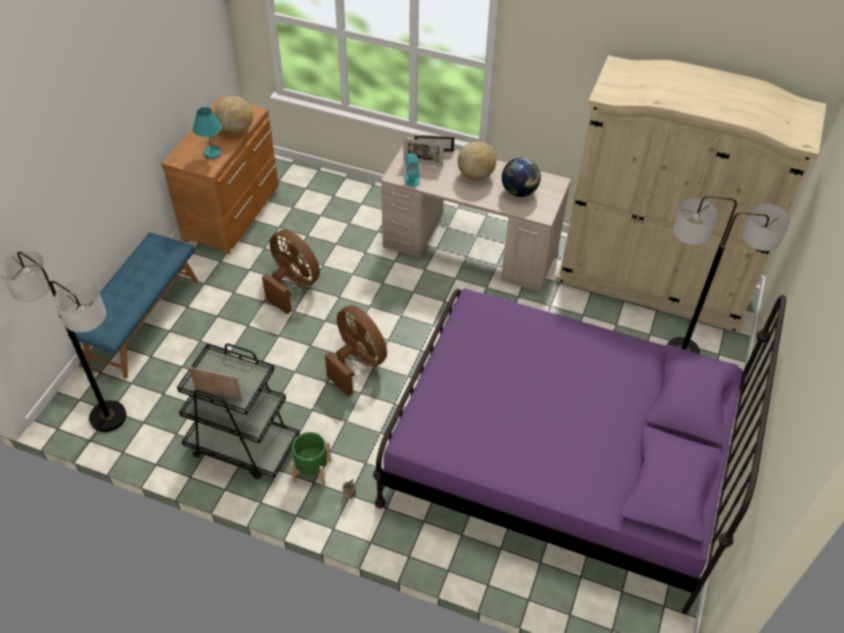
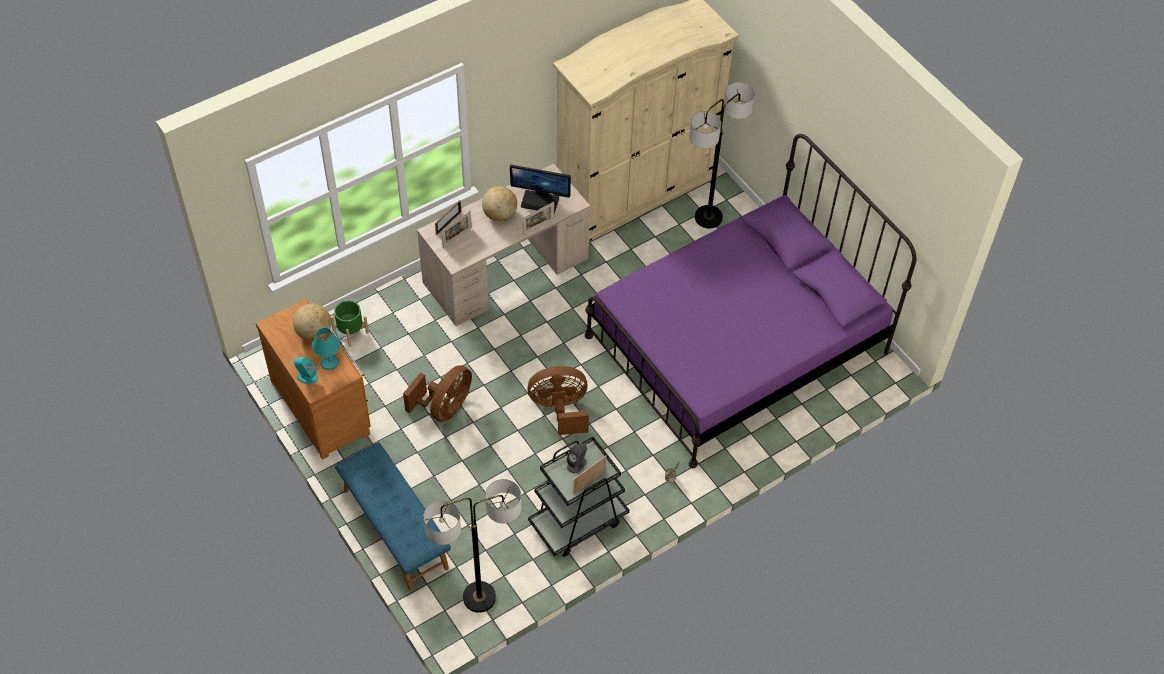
camera: 55 degrees left, 5 degrees up
(234, 372) = (577, 464): none -> grey speaker
(293, 285) = (444, 408): brown fan -> brown fan turned 135 degrees clockwise
(312, 471) = (634, 489): green planter -> green planter (351, 332)
(412, 179) = (468, 255): turquoise speaker -> turquoise speaker (306, 377)
(489, 205) = (538, 227): none -> picture frame
(519, 192) = (540, 201): globe -> monitor

